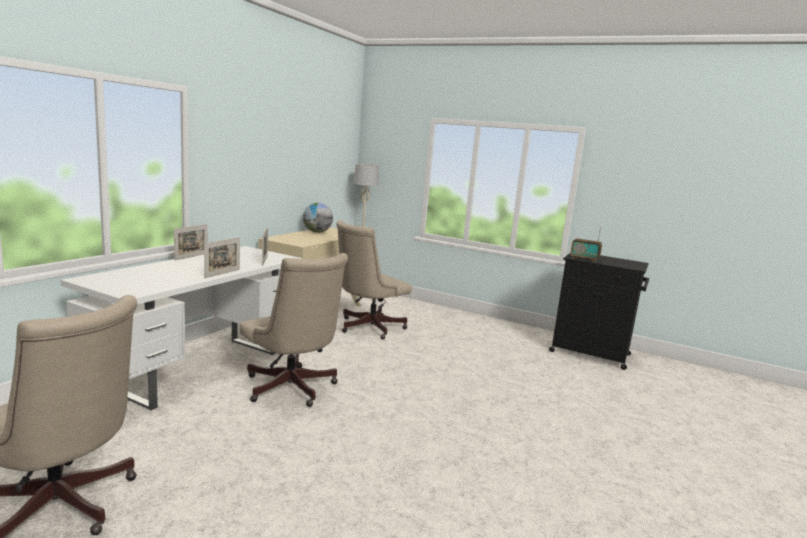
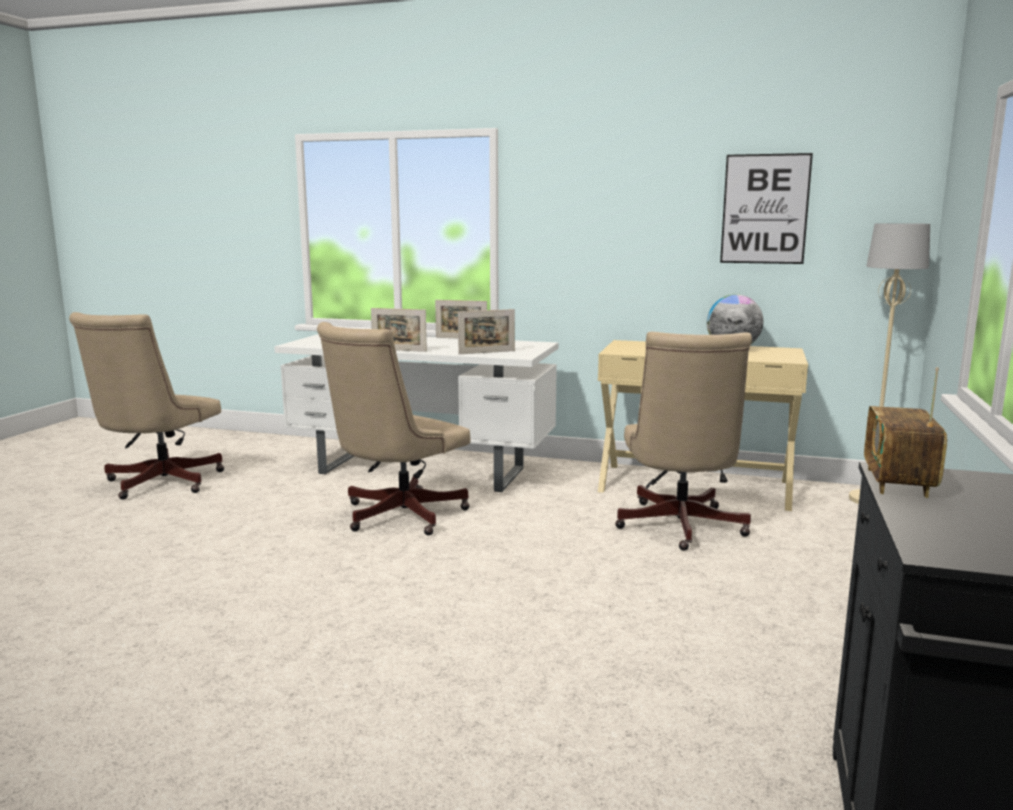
camera: 80 degrees right, 0 degrees up
(312, 155) = (765, 209): none -> picture
(367, 327) = (679, 528): beige office chair -> beige office chair turned 120 degrees counterclockwise

